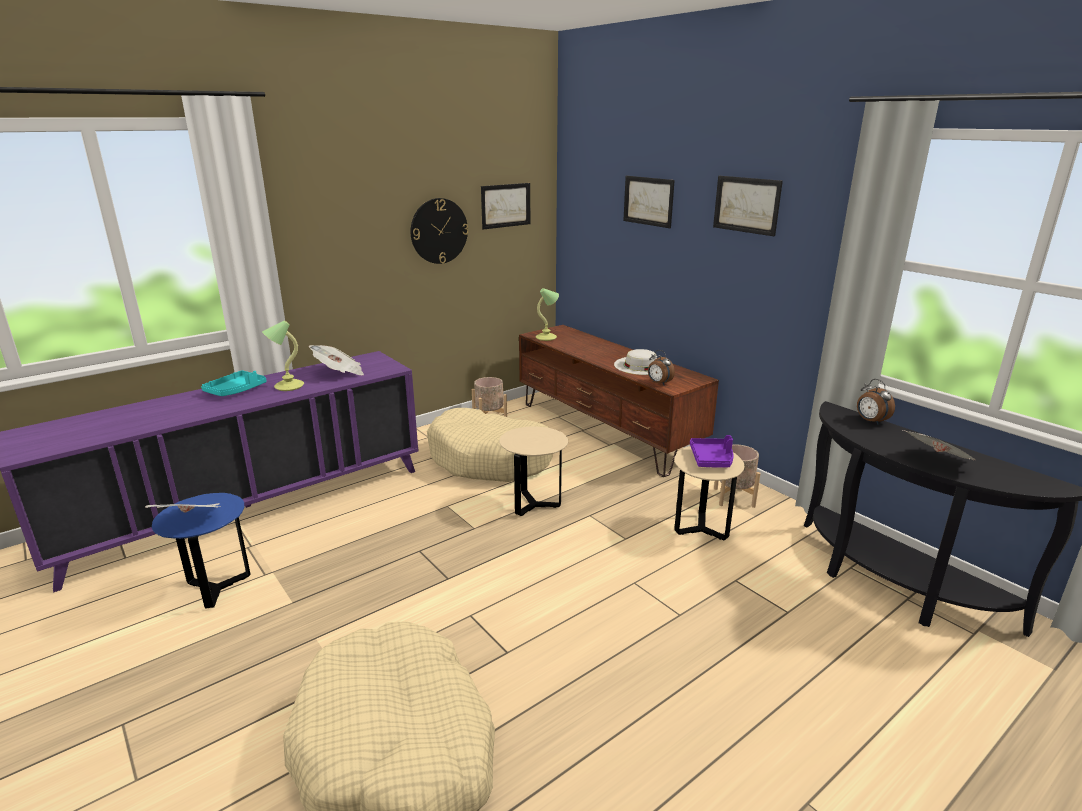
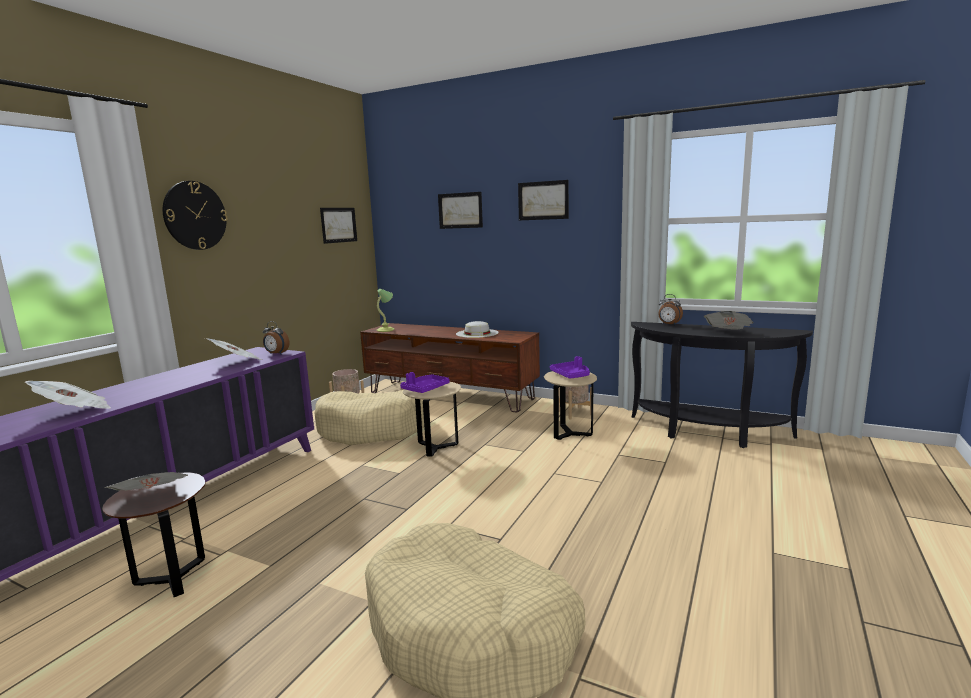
camera: 25 degrees left, 10 degrees down
(167, 415) = (75, 411): none -> newspaper
(217, 588) = (173, 580): blue side table -> brown side table
(236, 390) = (138, 386): turquoise tray -> none
(288, 386) = (193, 375): table lamp -> none
(439, 231) = (291, 243): wall clock -> wall clock (195, 215)
(525, 439) = (425, 389): none -> purple tray
(659, 383) = (501, 339): alarm clock -> alarm clock (276, 354)

